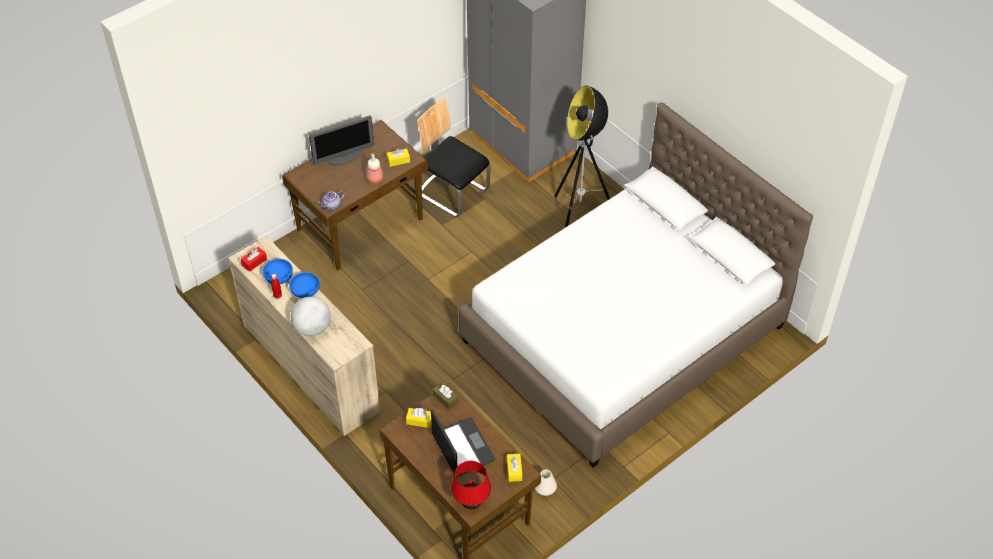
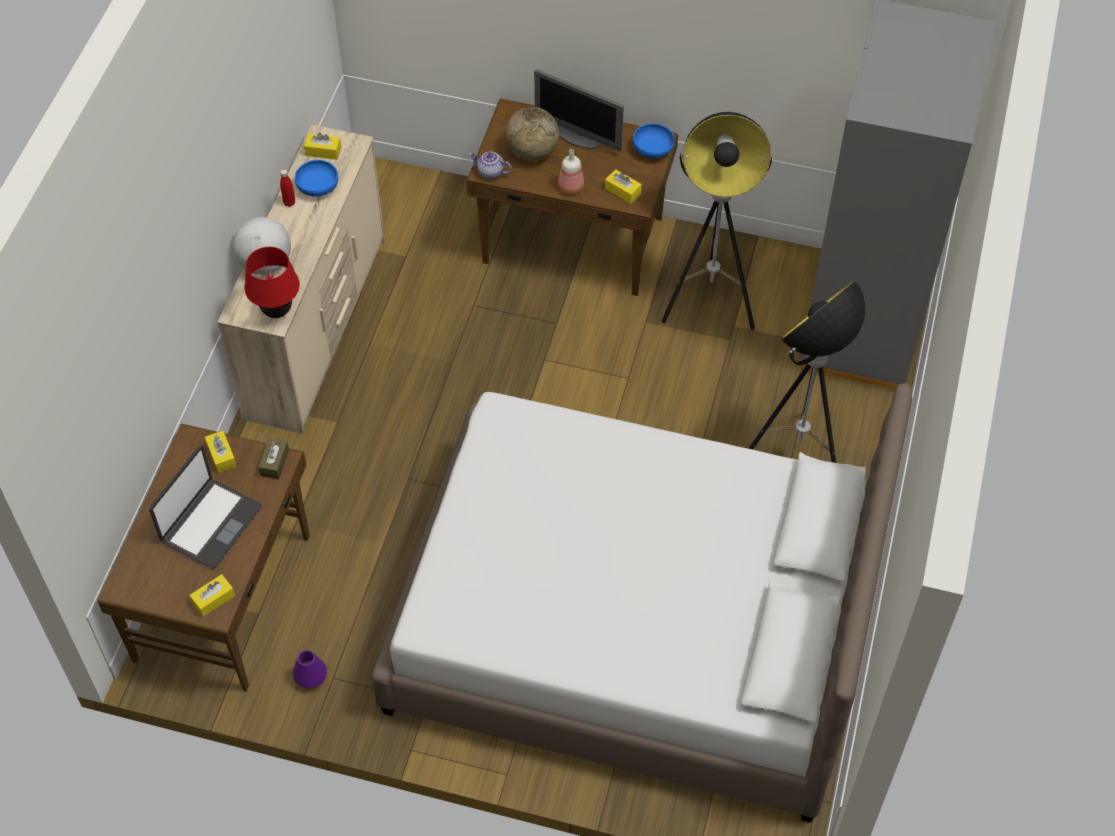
camera: 55 degrees right, 5 degrees up
(254, 262) = (323, 151): red tissue box -> yellow tissue box
(305, 291) = (317, 223): blue bowl -> blue bowl (652, 149)
(335, 181) = (532, 152): none -> globe
(453, 192) = (709, 300): chair -> floor lamp
(471, 503) = (132, 581): red table lamp -> red table lamp (277, 312)
(545, 490) = (311, 678): white vase -> purple vase

